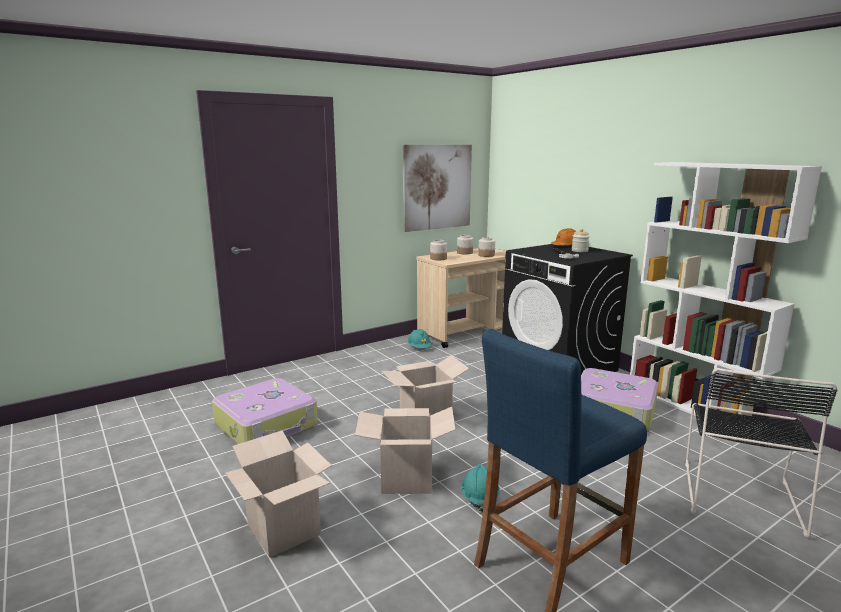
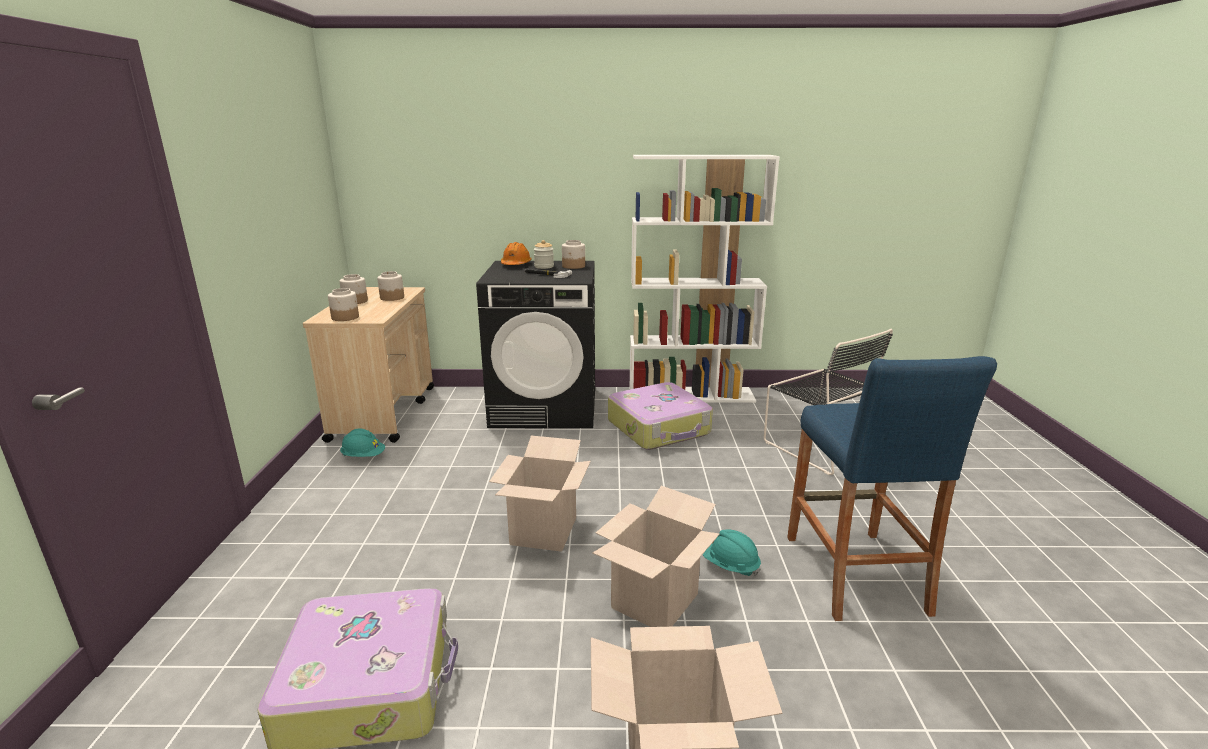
camera: 55 degrees left, 5 degrees up
(437, 187) = (295, 207): picture -> none
(601, 254) = (573, 266): none -> jar

